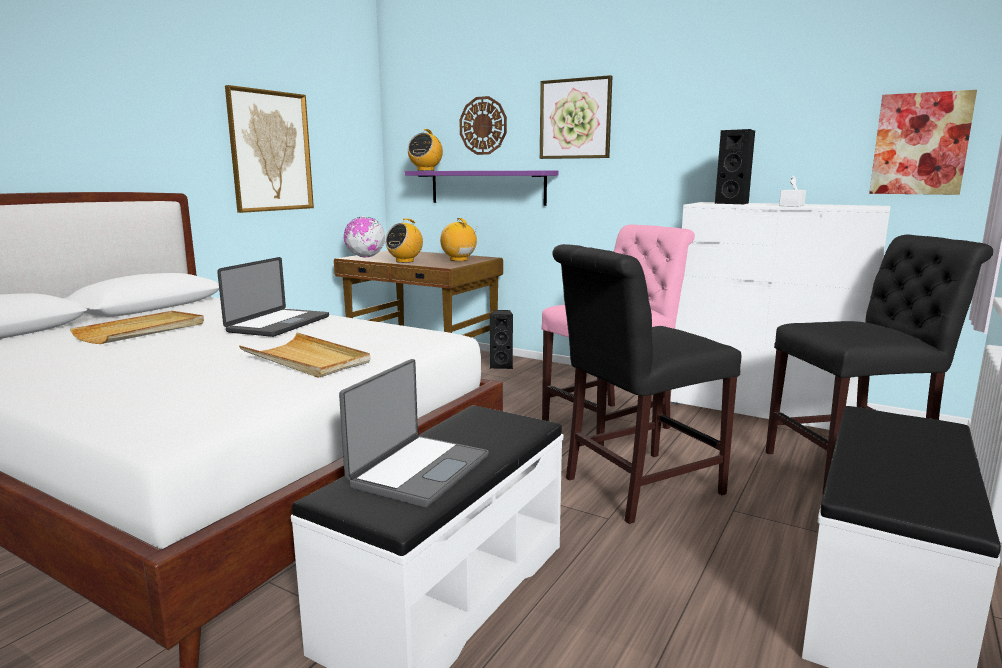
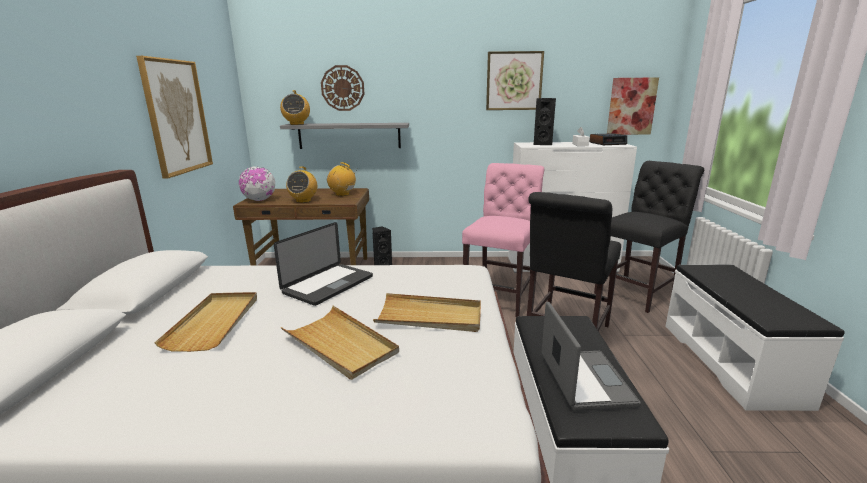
camera: 30 degrees left, 5 degrees up
(184, 358) = (340, 344): none -> beige tray
(279, 324) = (328, 285): laptop -> laptop turned 45 degrees clockwise
(487, 187) = (349, 136): purple shelf -> grey shelf
(575, 119) = (420, 85): picture -> picture (514, 81)
(852, 206) = (607, 143): none -> alarm clock

